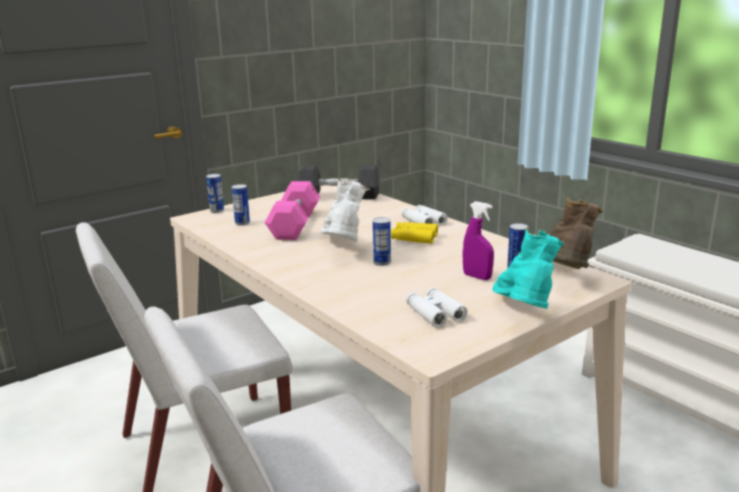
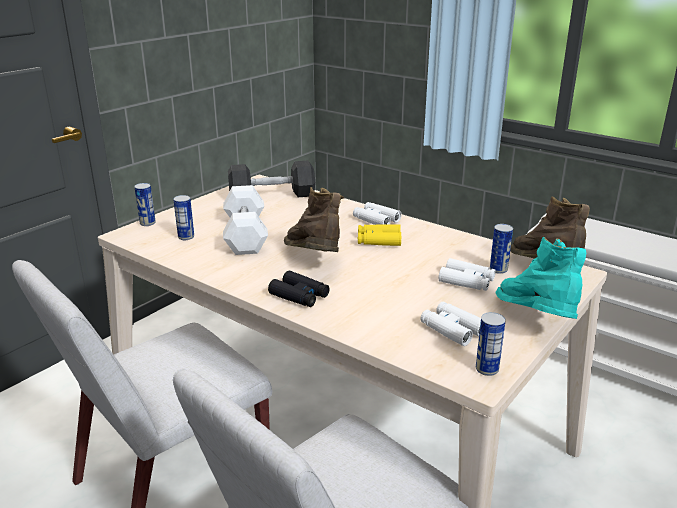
camera: 15 degrees left, 5 degrees up
(295, 225) = (245, 235): pink dumbbell -> white dumbbell
(311, 274) = (299, 295): none -> black binoculars
(343, 249) = (314, 261): white boot -> brown boot
(382, 262) = (364, 273): can -> can (487, 369)
(477, 277) = (466, 281): purple spray bottle -> white binoculars

